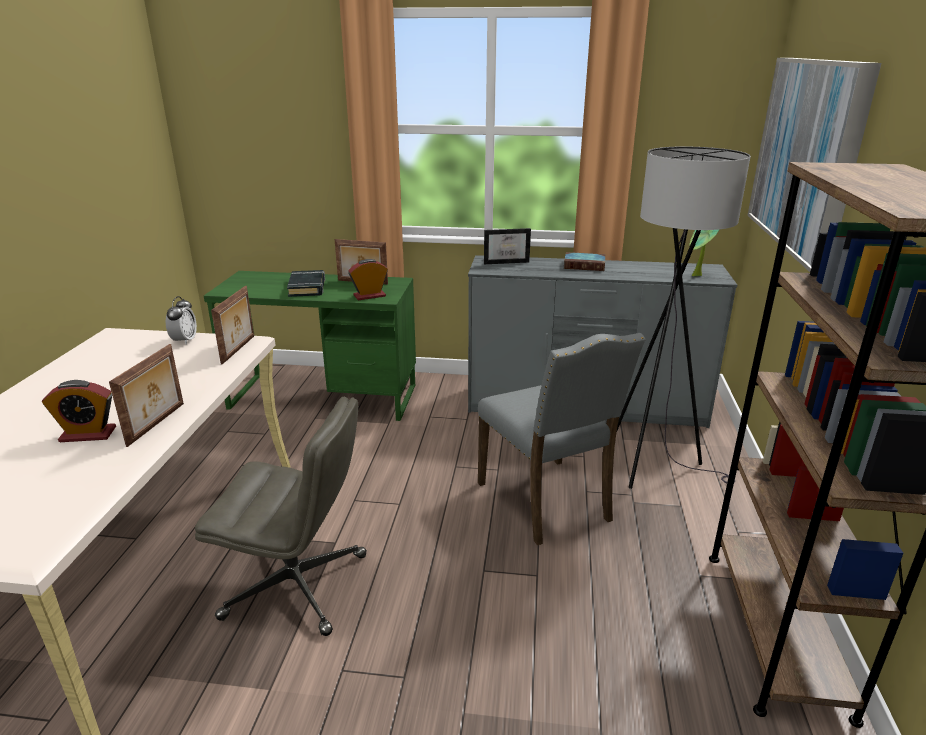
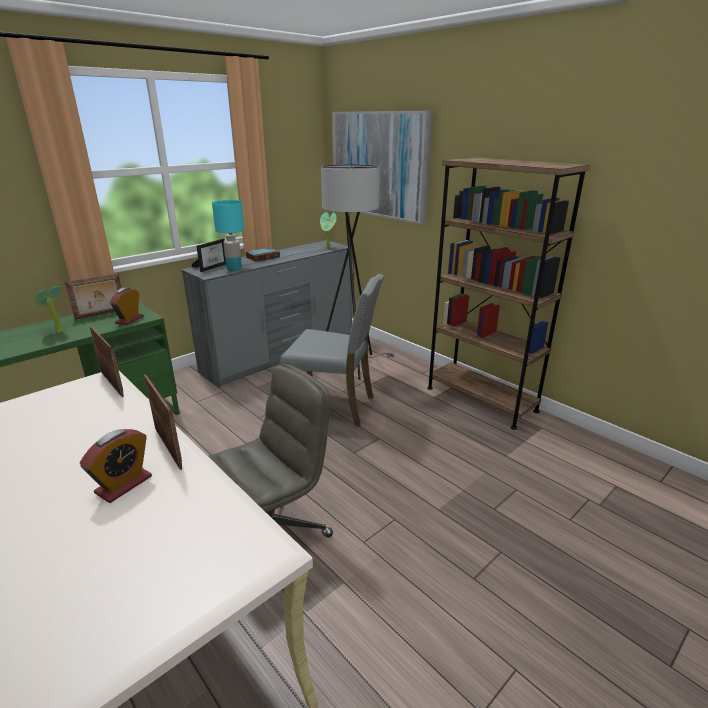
camera: 50 degrees left, 0 degrees up
(184, 341) = (40, 400): alarm clock -> none
(307, 287) = (57, 332): black book -> potted plant
(523, 270) = (233, 268): none -> turquoise table lamp

